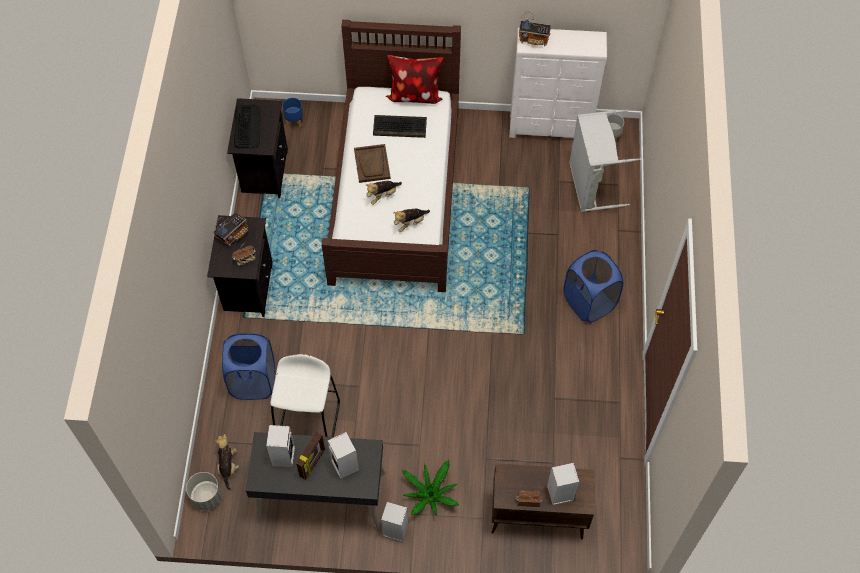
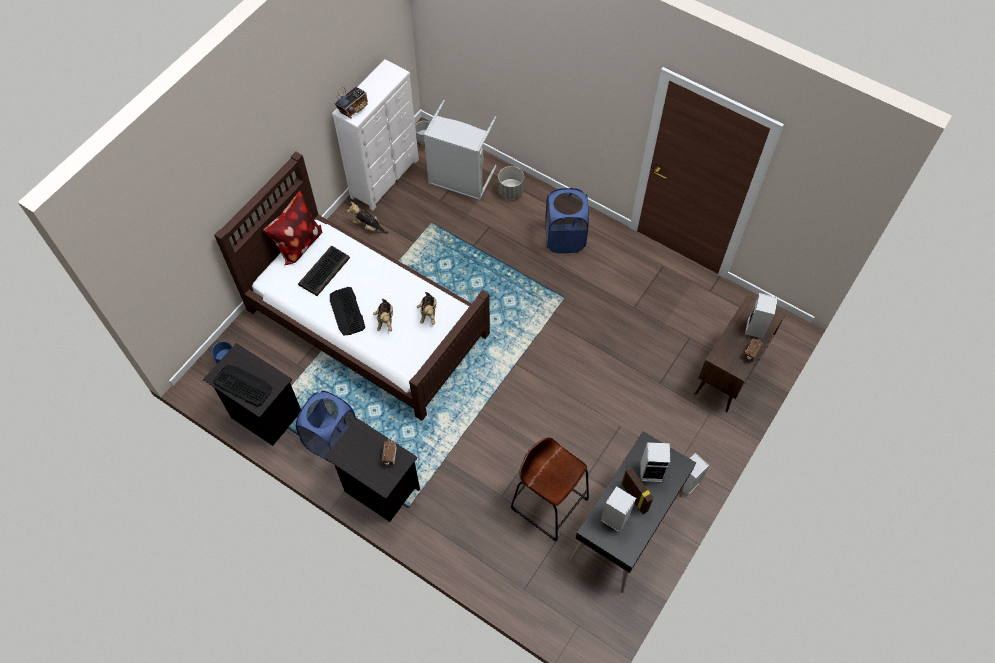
camera: 60 degrees left, 0 degrees up
(206, 497) = (573, 627): grey planter -> grey planter (511, 191)
(228, 466) = (552, 593): plush toy -> plush toy (368, 226)
(233, 234) = (355, 454): radio -> none
(253, 382) = (480, 530): blue laundry basket -> blue laundry basket (332, 440)
(308, 423) = (549, 503): white stool -> brown stool
(372, 164) = (347, 311): brown tray -> keyboard
(430, 495) = (669, 440): potted plant -> none

